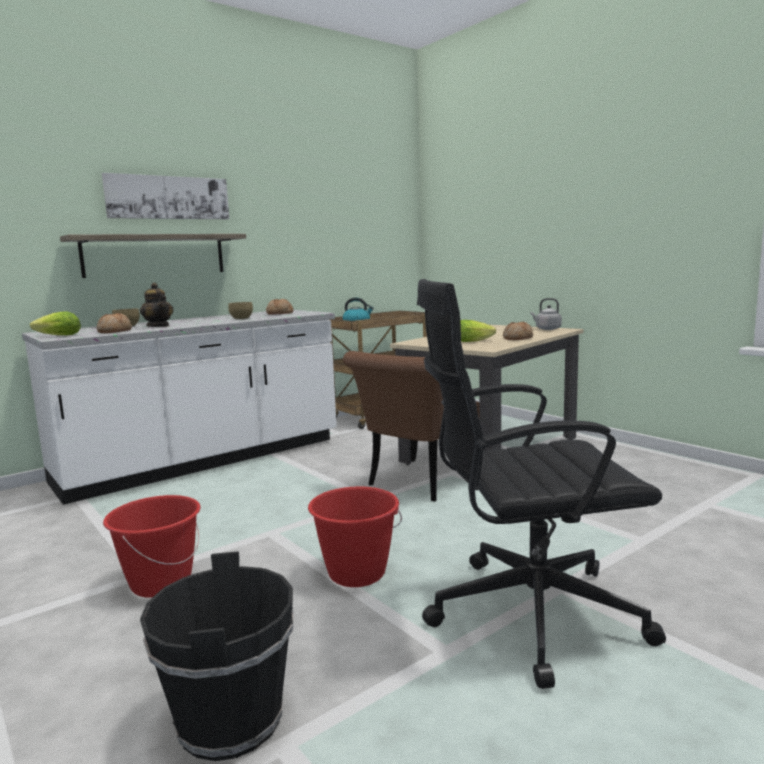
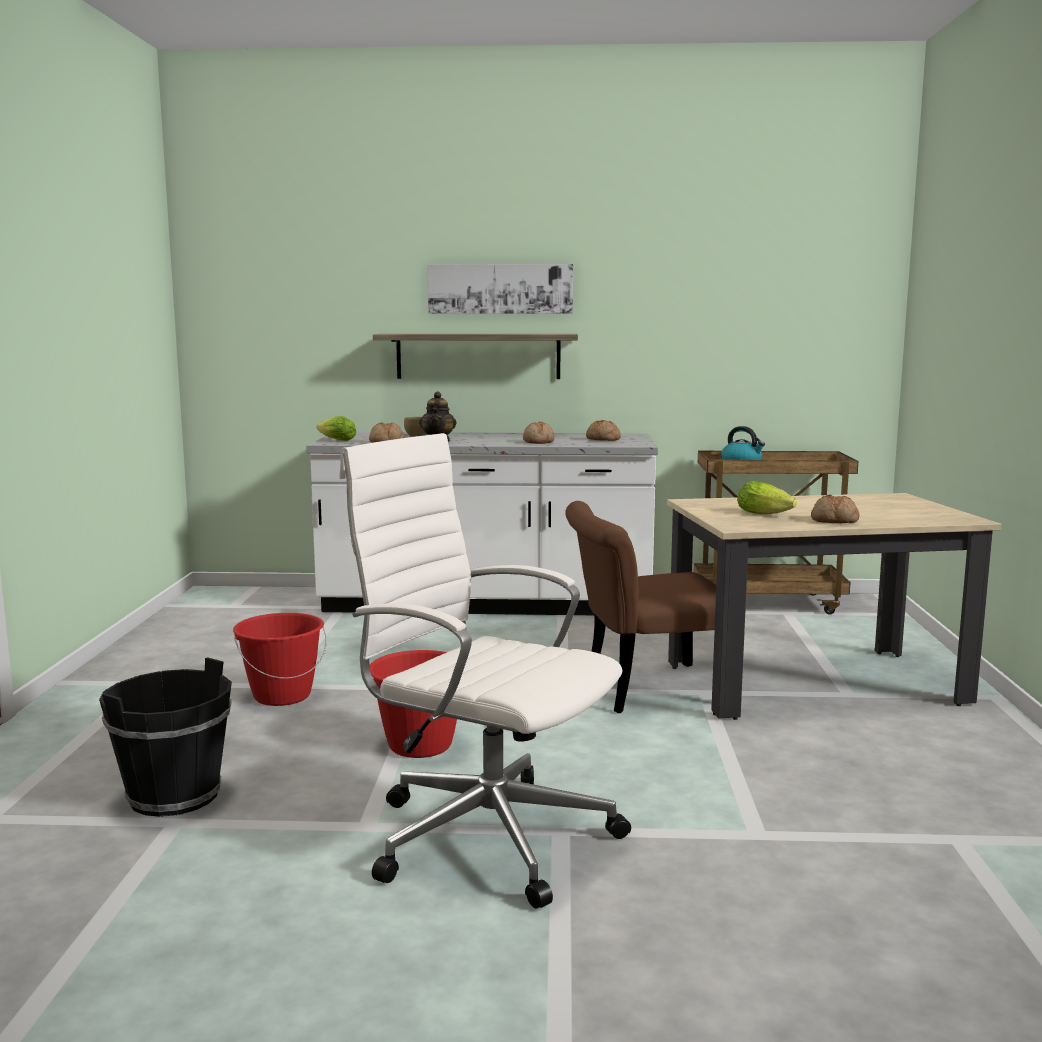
camera: 40 degrees right, 0 degrees up
(242, 319) = (539, 442): brown bowl -> bread
(528, 614) = (485, 834): black office chair -> white office chair
(546, 329) = (944, 514): grey kettle -> none

